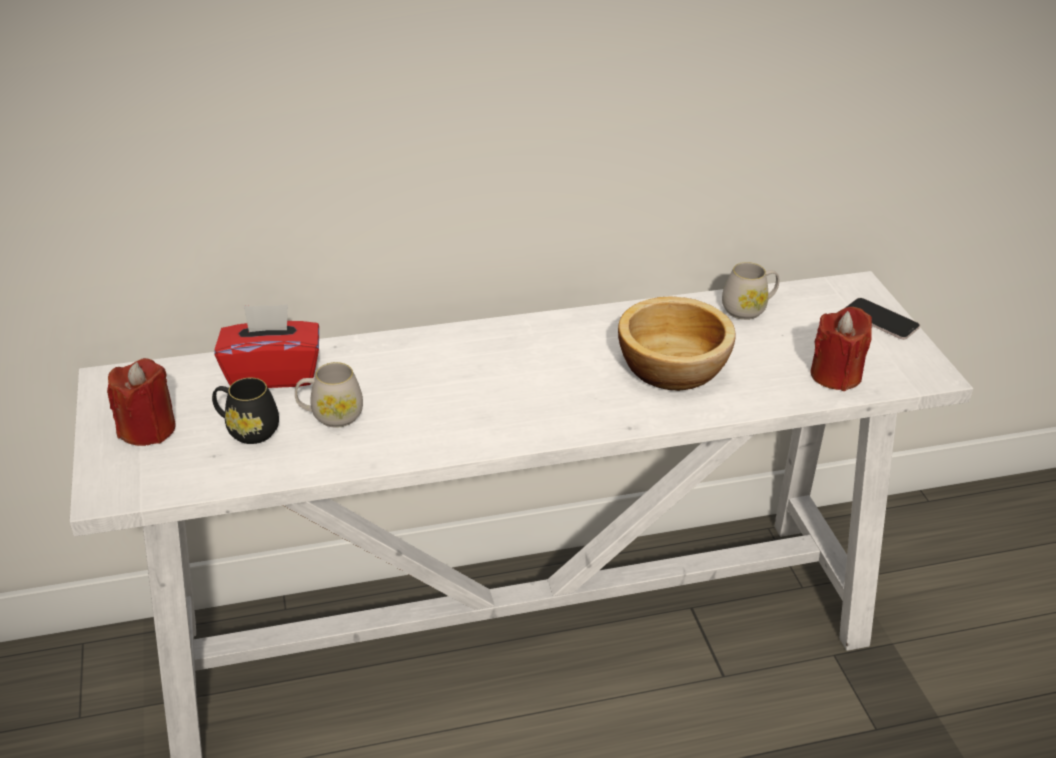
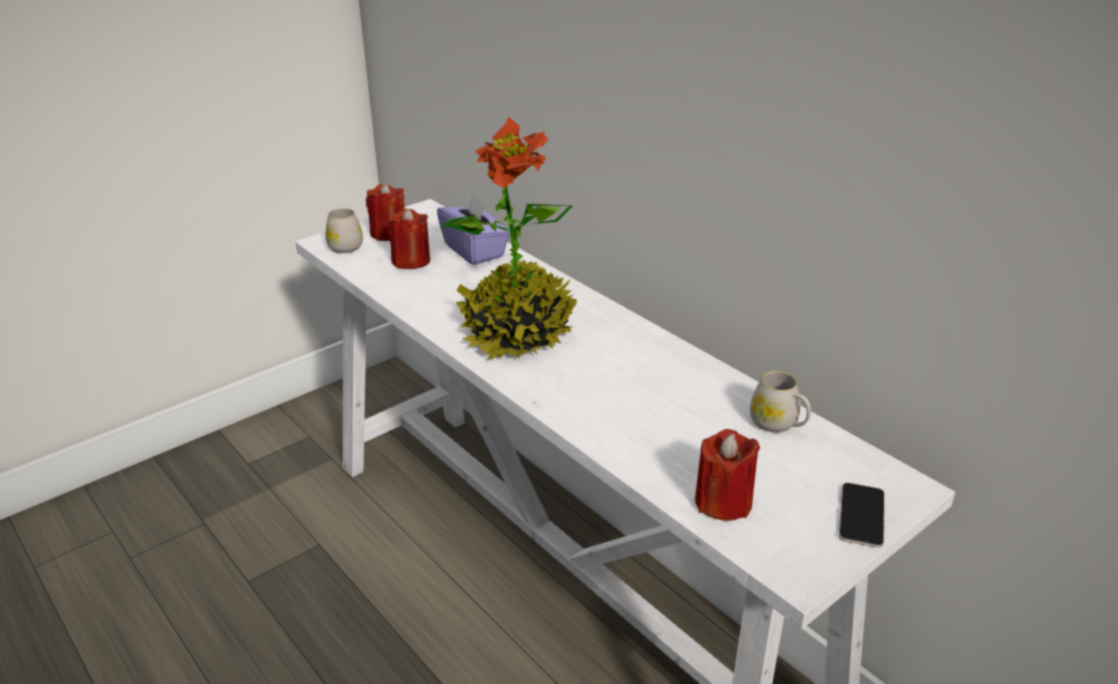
camera: 65 degrees right, 5 degrees down
(247, 430) = (411, 261): black mug -> red candle
(272, 373) = (475, 250): red tissue box -> purple tissue box
(330, 415) = (447, 281): white mug -> white mug (343, 245)
(491, 399) = (517, 333): none -> potted plant
(673, 367) = (639, 404): bowl -> none

